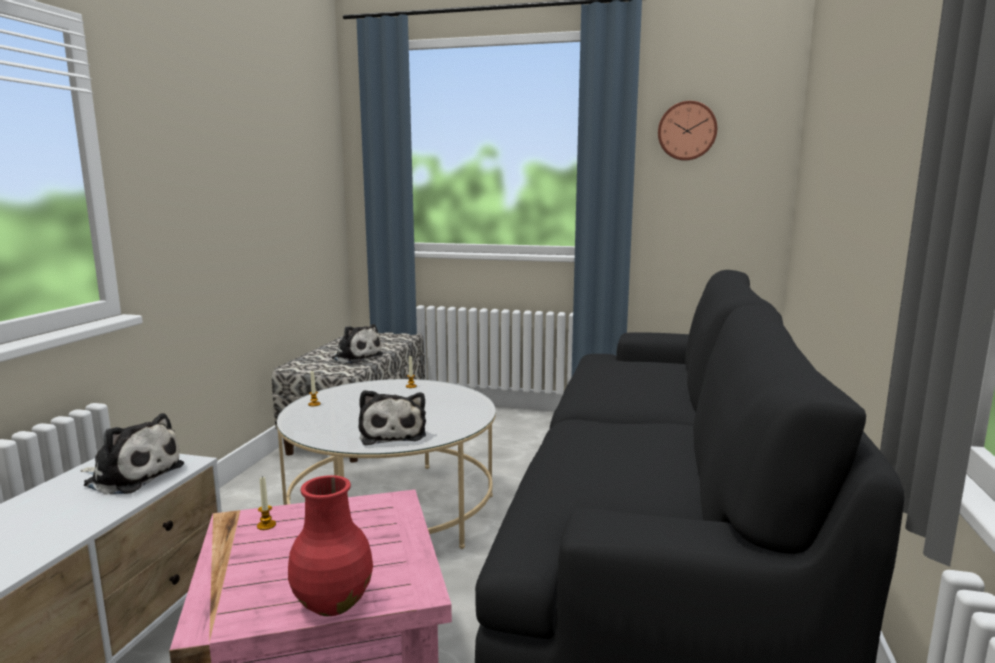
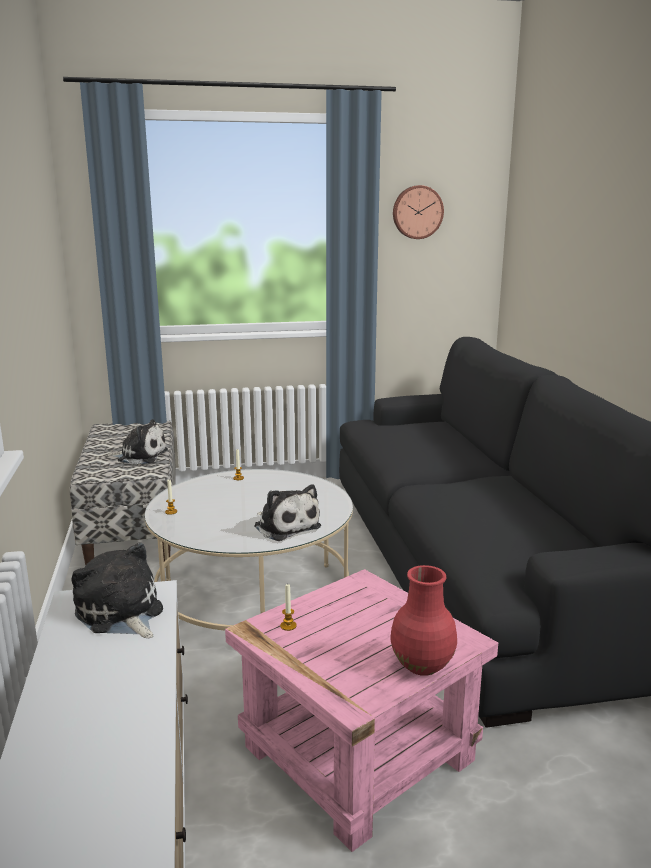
camera: 25 degrees left, 5 degrees up
(131, 475) = (121, 613): plush toy -> plush toy turned 120 degrees counterclockwise

